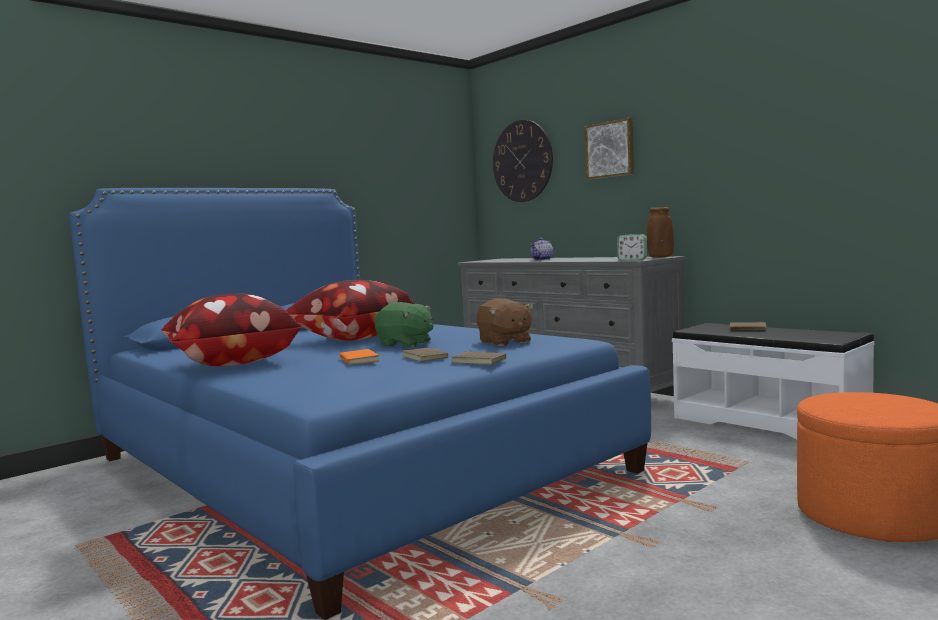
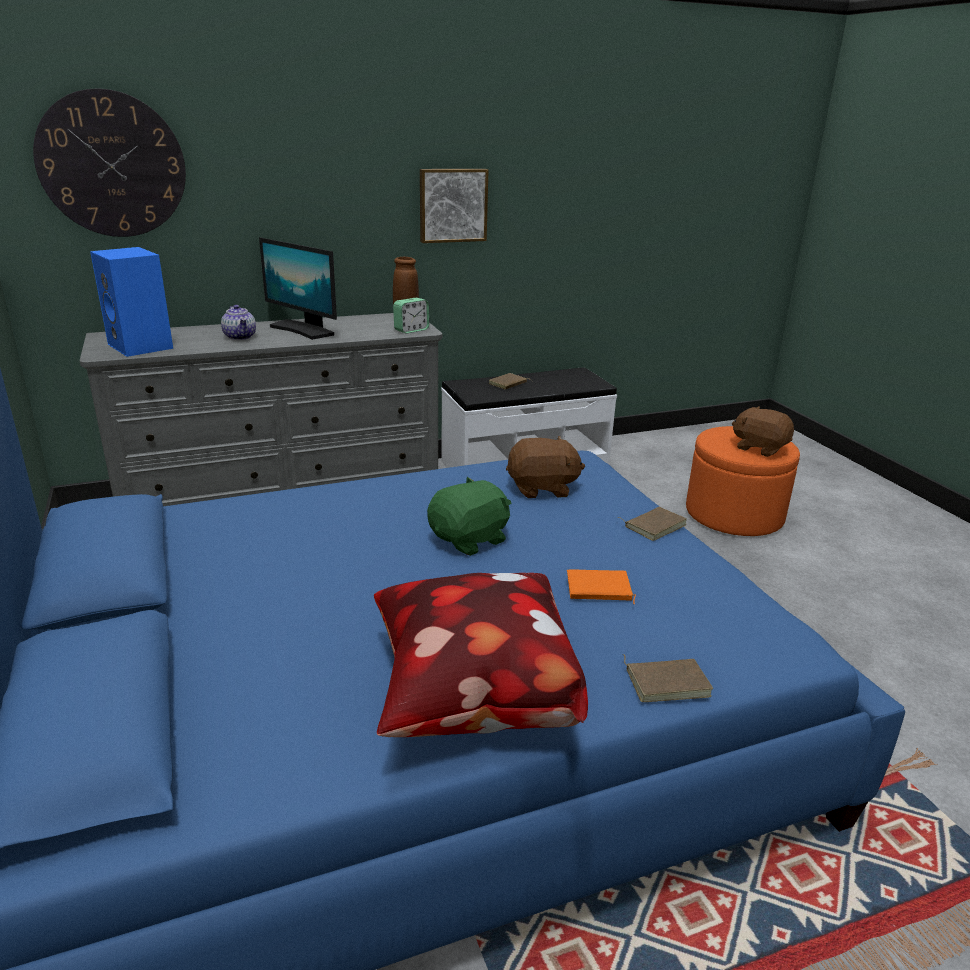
camera: 70 degrees left, 20 degrees up
(351, 339) = (358, 567): pillow -> none
(426, 357) = (600, 546): brown book -> brown book (667, 682)
(495, 260) = (142, 346): none -> blue speaker
(580, 259) = (303, 330): none -> monitor
(610, 149) = (298, 168): picture -> picture (452, 205)
(864, 408) = (759, 448): none -> brown plush toy

